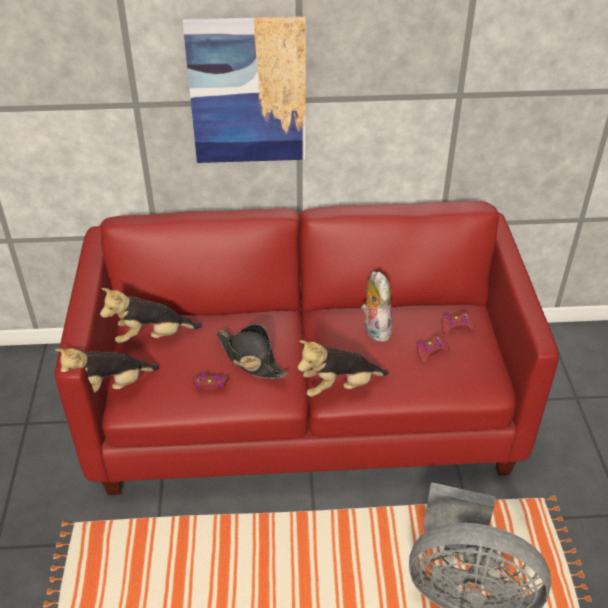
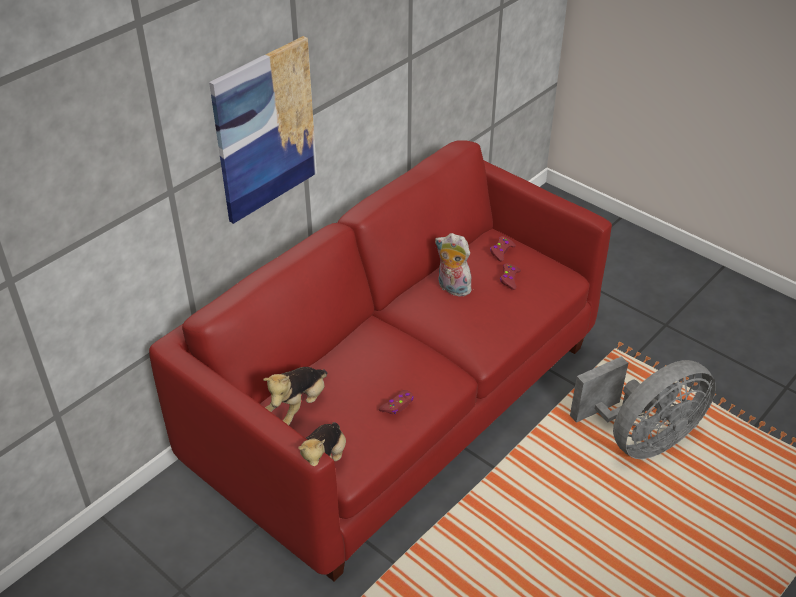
camera: 45 degrees left, 0 degrees up
(250, 358) = (400, 367): black hat -> none
(339, 387) = (483, 343): plush toy -> none

